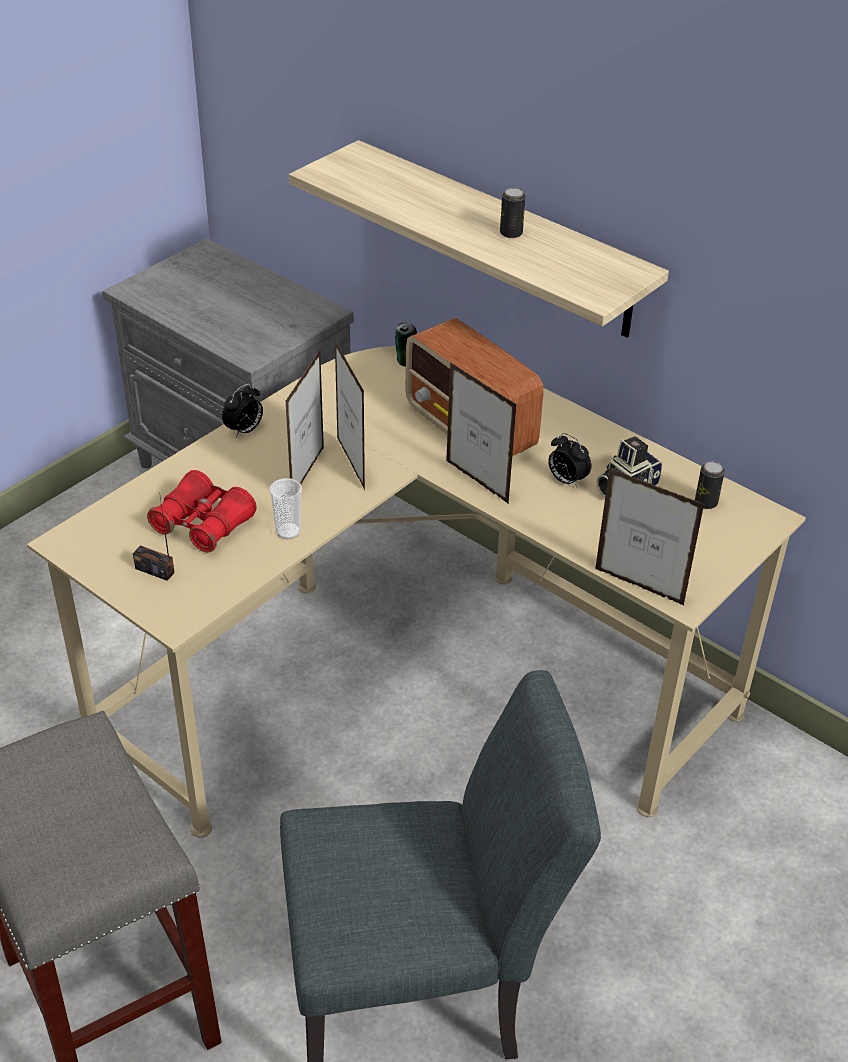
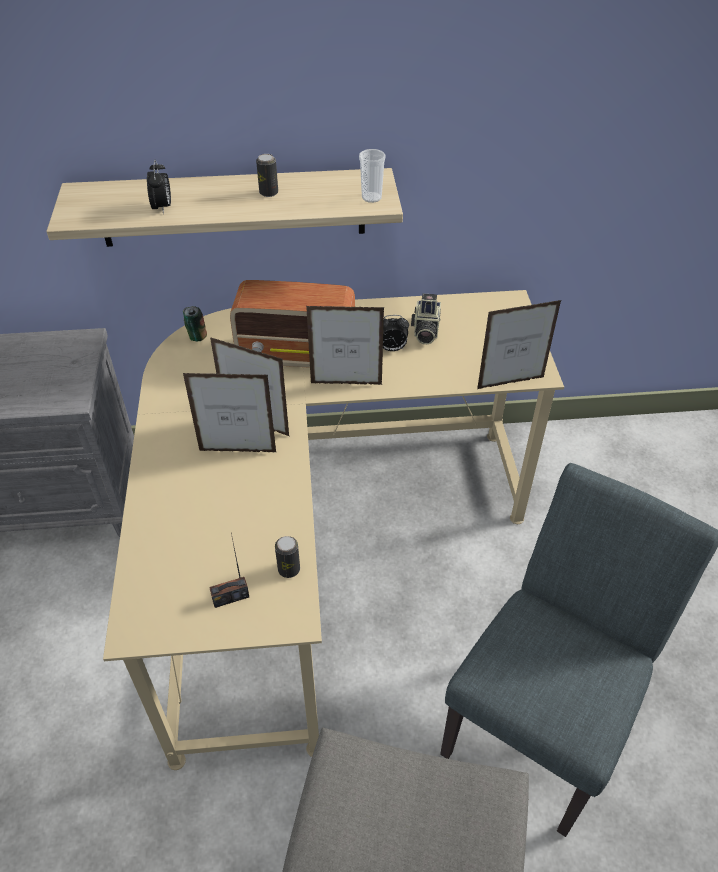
camera: 45 degrees left, 5 degrees up
(203, 524) = (217, 538): red binoculars -> none
(244, 431) = (153, 453): alarm clock -> alarm clock (162, 208)
(288, 531) = (281, 499): cup -> cup (371, 197)
(307, 473) = (238, 451): picture frame -> picture frame turned 120 degrees clockwise
(706, 502) = (474, 313): can -> can (289, 569)

